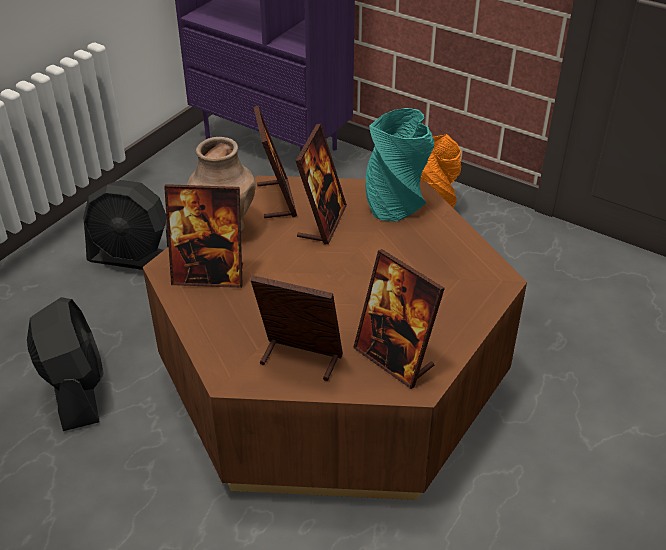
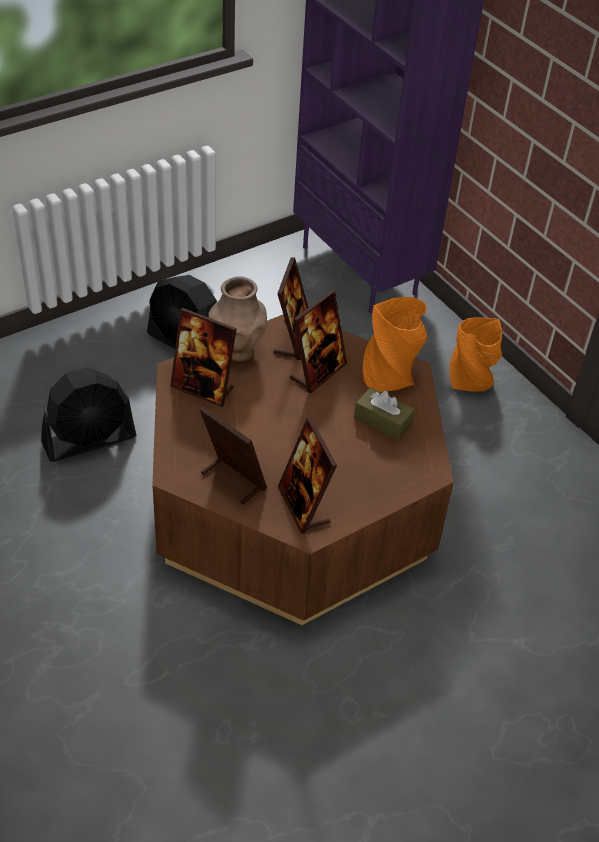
camera: 20 degrees right, 5 degrees up
(75, 388) = (89, 440): black fan -> black fan turned 60 degrees clockwise
(395, 202) = (390, 374): turquoise vase -> orange vase
(418, 248) = (382, 421): none -> brown tissue box

